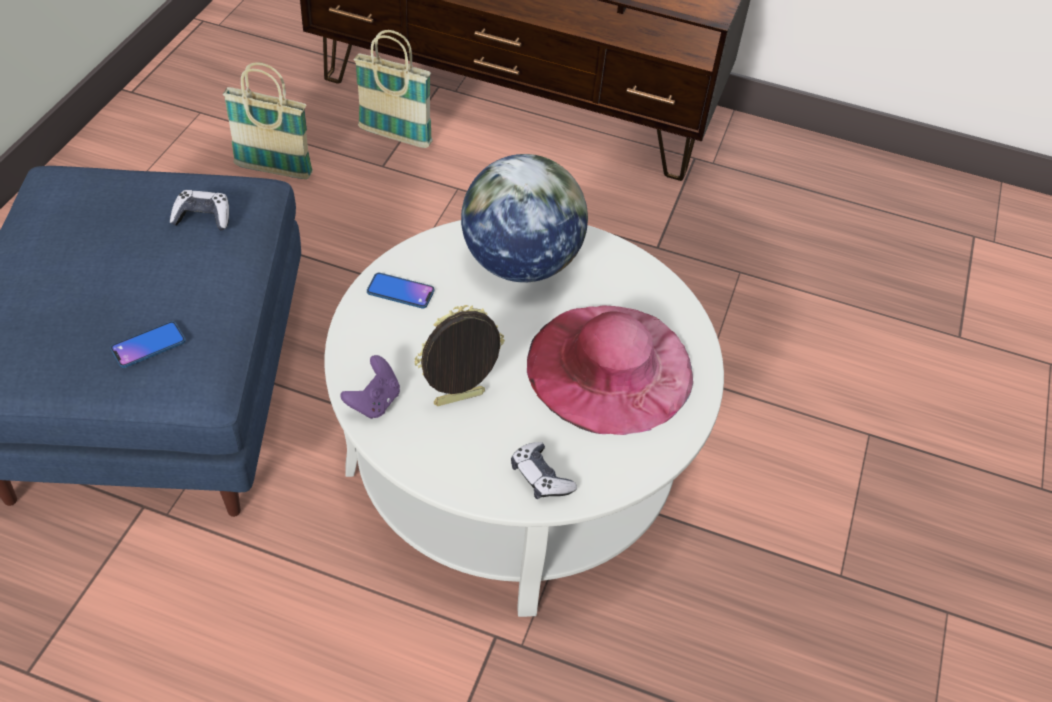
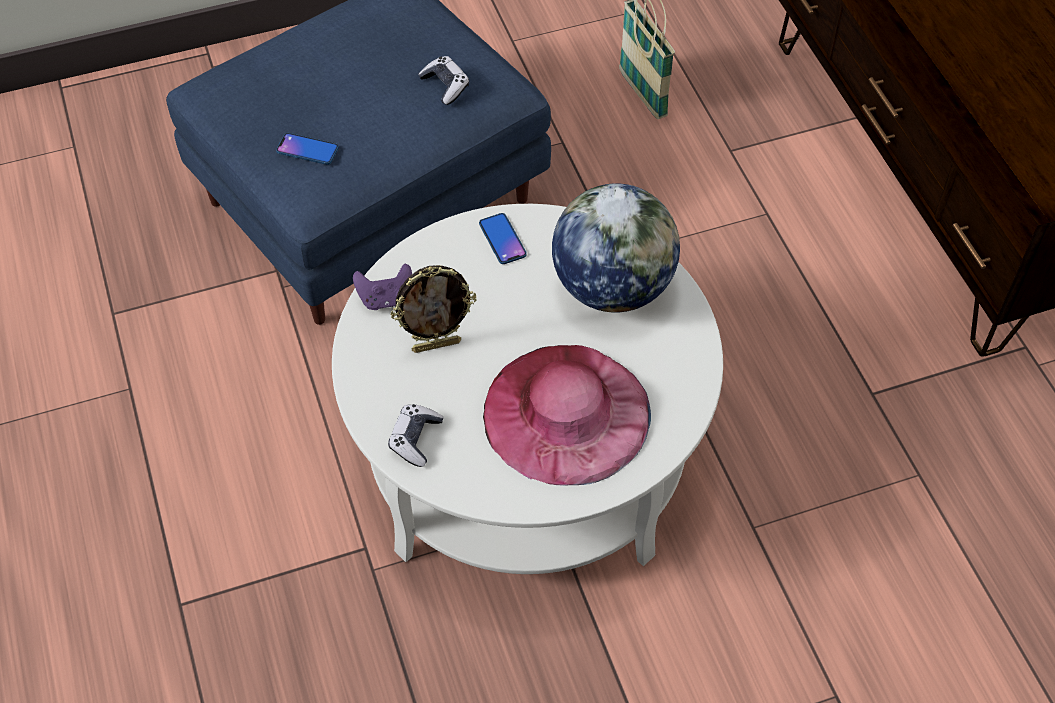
camera: 55 degrees right, 5 degrees up
(395, 136) = (773, 132): basket -> none
(459, 401) = (436, 345): picture frame -> picture frame turned 135 degrees clockwise

